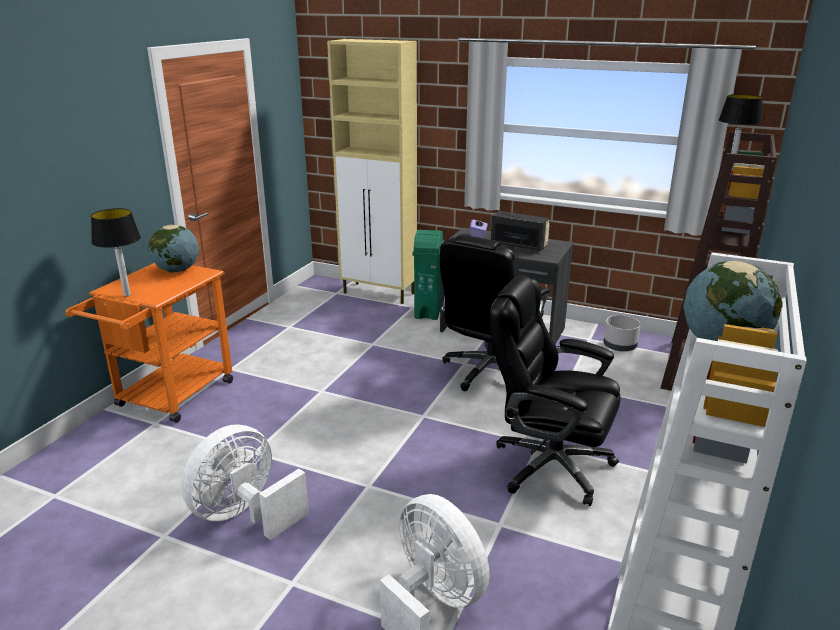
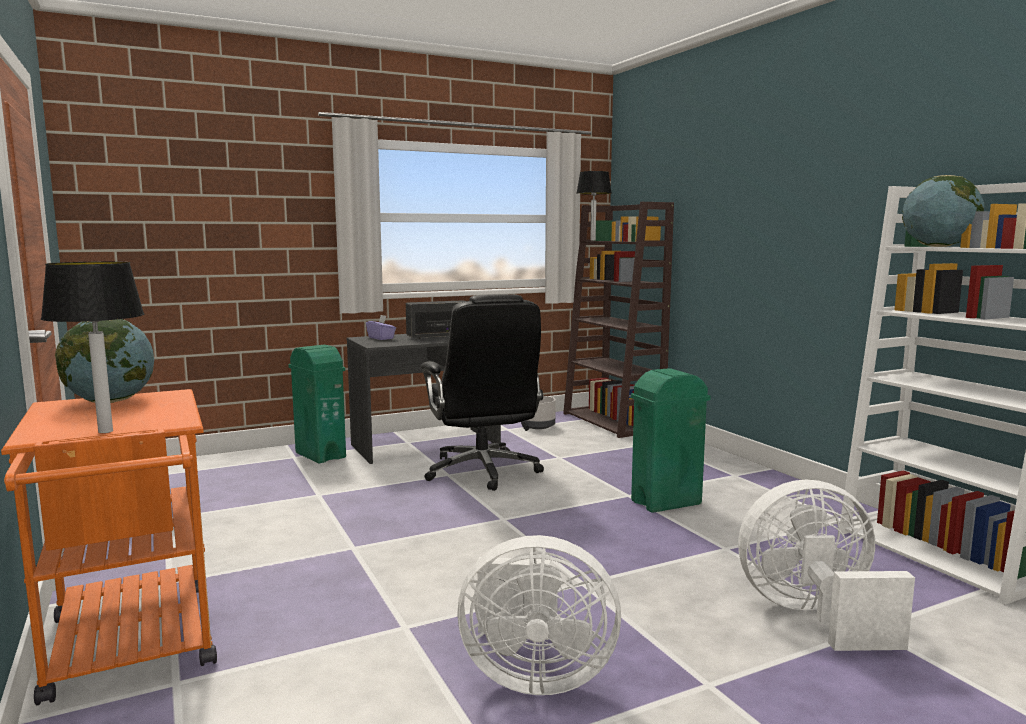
camera: 50 degrees left, 15 degrees down
(245, 515) = (533, 676): white fan -> white fan turned 75 degrees counterclockwise
(379, 293) = (226, 459): beige cabinet -> none
(549, 465) = (665, 502): black office chair -> green trash can

